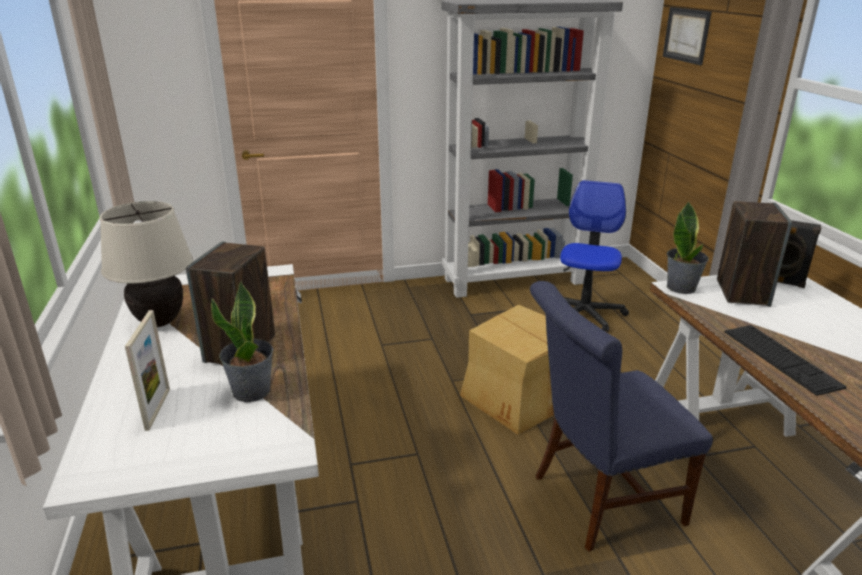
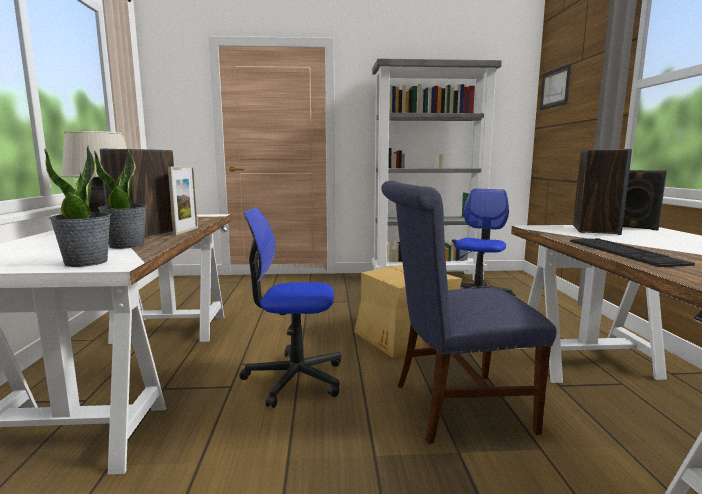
camera: 10 degrees right, 15 degrees down
(158, 409) = (44, 248): picture frame -> picture frame (186, 231)
(422, 480) = (294, 378): none -> office chair
(681, 287) = (538, 227): potted plant -> potted plant (87, 262)

